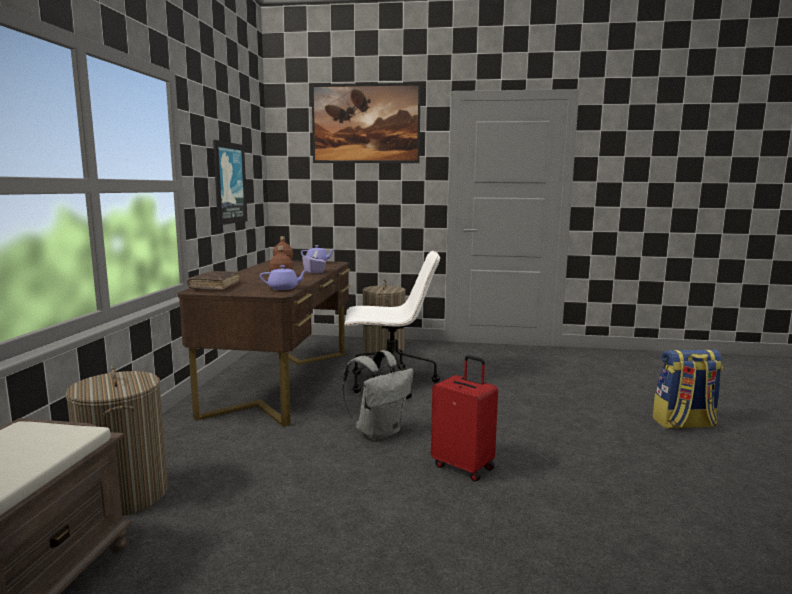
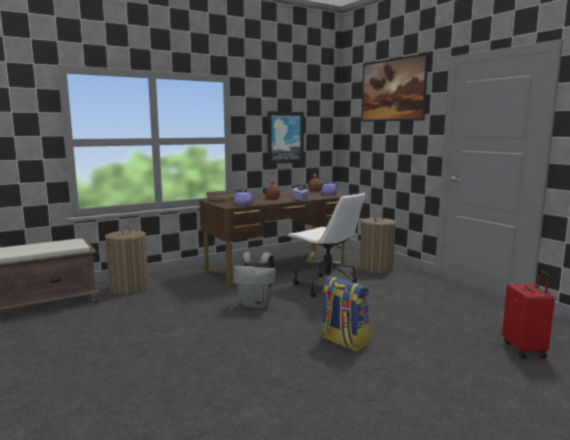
camera: 50 degrees right, 0 degrees up
(464, 466) = (249, 334): red suitcase -> red suitcase (525, 350)
(684, 424) = (460, 388): backpack -> backpack (343, 342)

